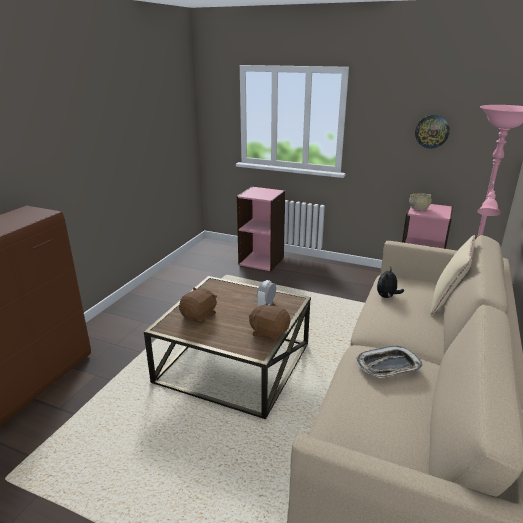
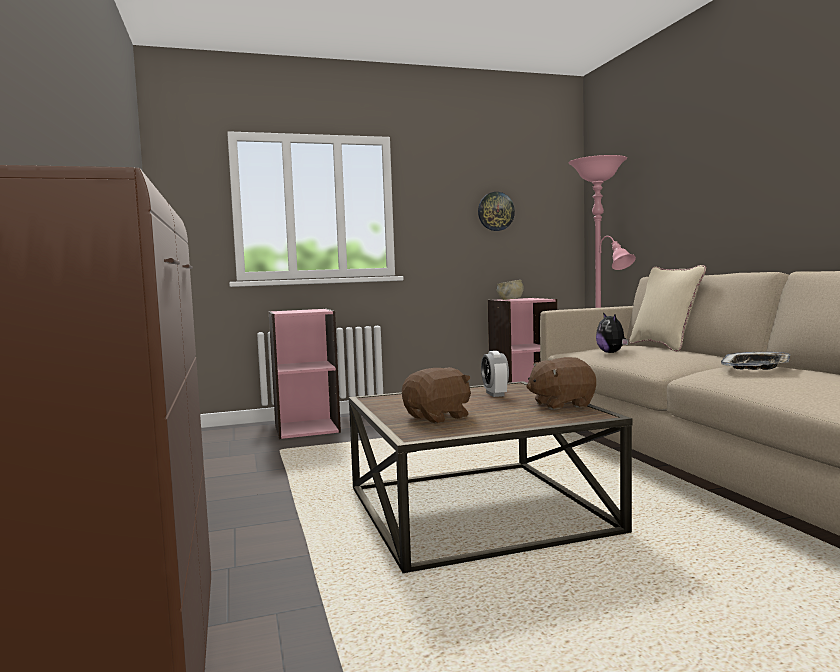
camera: 40 degrees left, 20 degrees down
(199, 316) = (438, 417): brown plush toy -> brown plush toy turned 60 degrees clockwise

